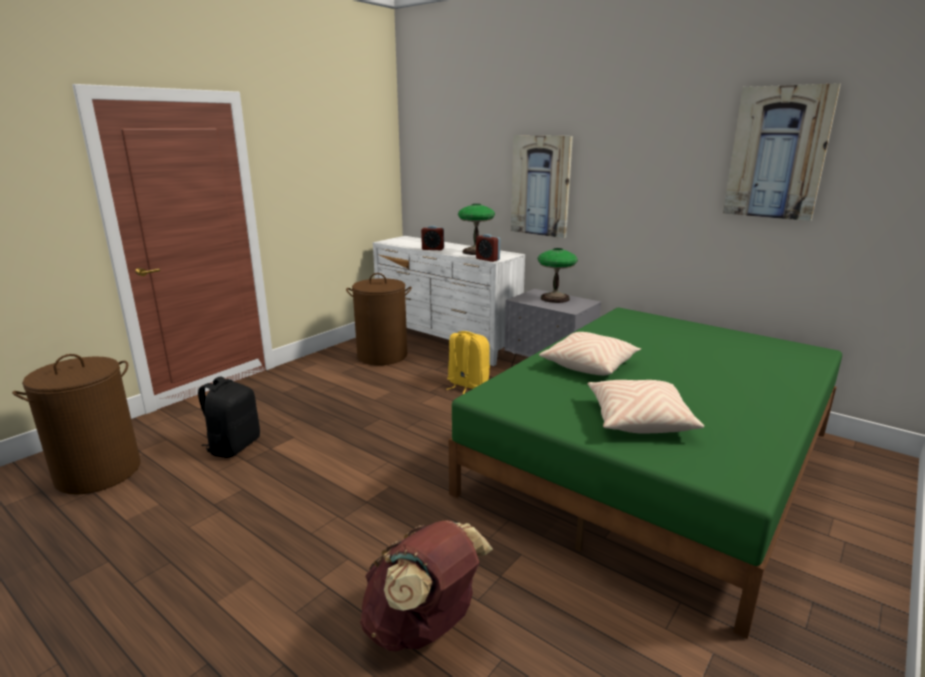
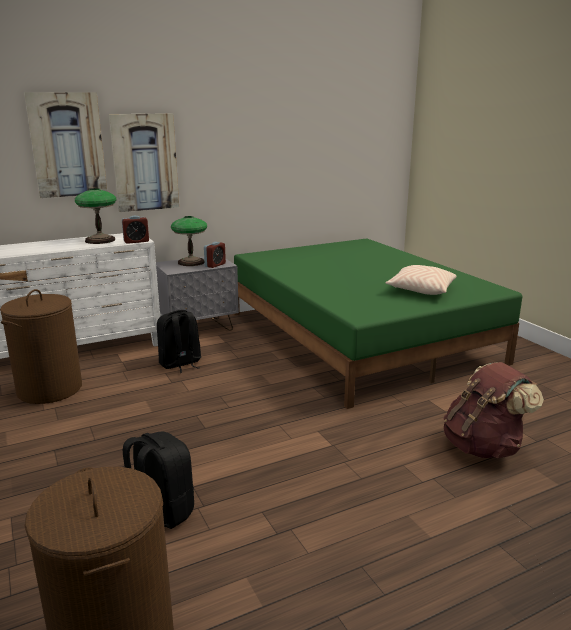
camera: 65 degrees left, 0 degrees up
(433, 249) = (53, 249): alarm clock -> alarm clock (215, 265)
(467, 385) = (180, 364): yellow backpack -> black backpack
(589, 365) = (334, 283): beige pillow -> none
(777, 153) = (320, 121): picture -> picture (67, 145)

